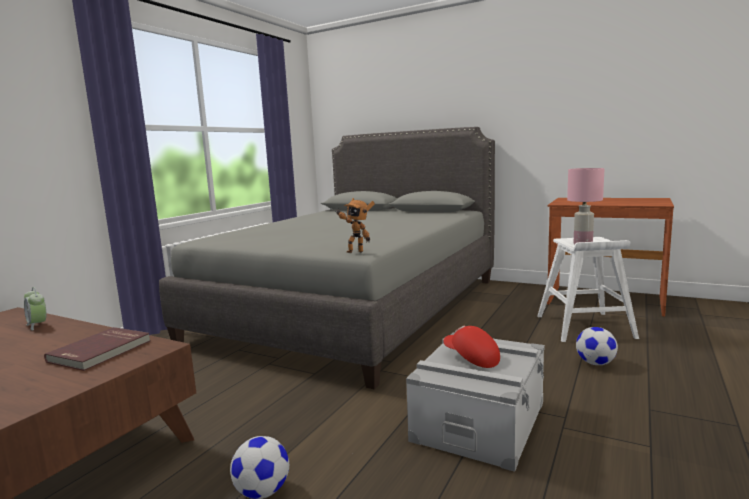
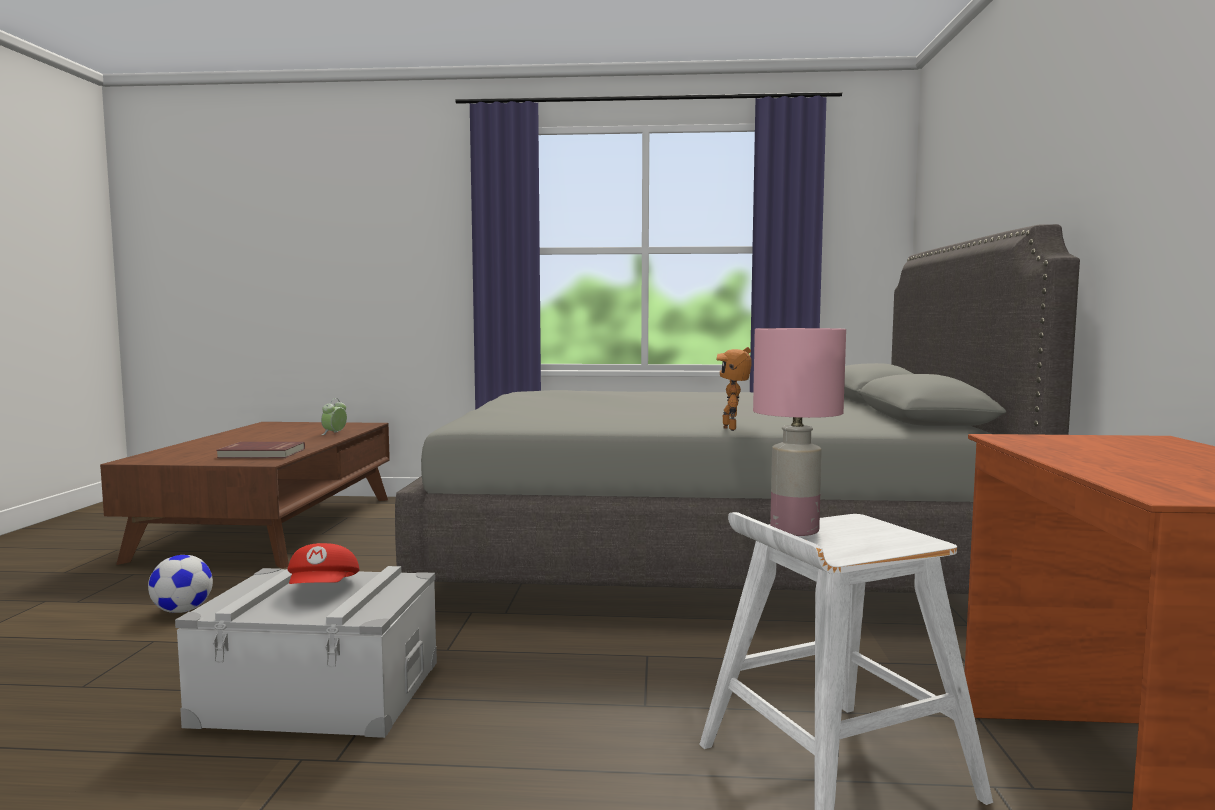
camera: 65 degrees right, 5 degrees down
(355, 251) = (464, 422): toy robot -> toy robot (732, 429)
(471, 358) = (324, 590): red cap -> red cap turned 150 degrees clockwise
(595, 363) = (594, 789): football -> none

